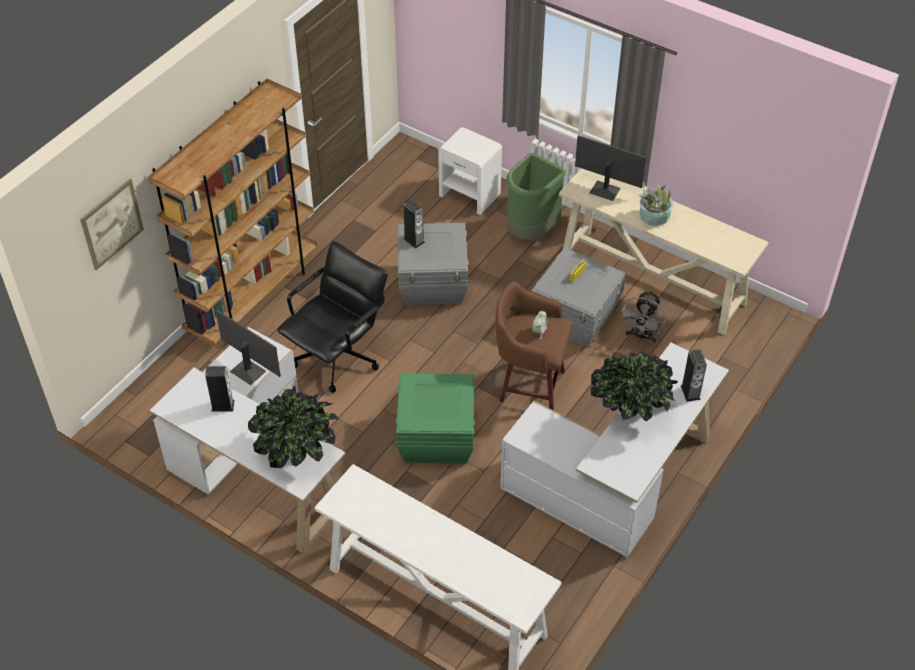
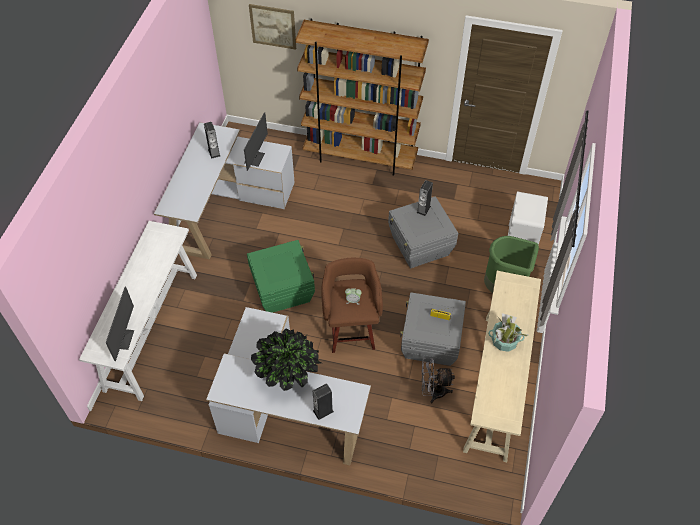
camera: 70 degrees right, 5 degrees up
(298, 451) = (190, 199): potted plant -> none
(338, 358) = (329, 217): black office chair -> none
(605, 190) = (516, 299): monitor -> monitor (123, 339)

